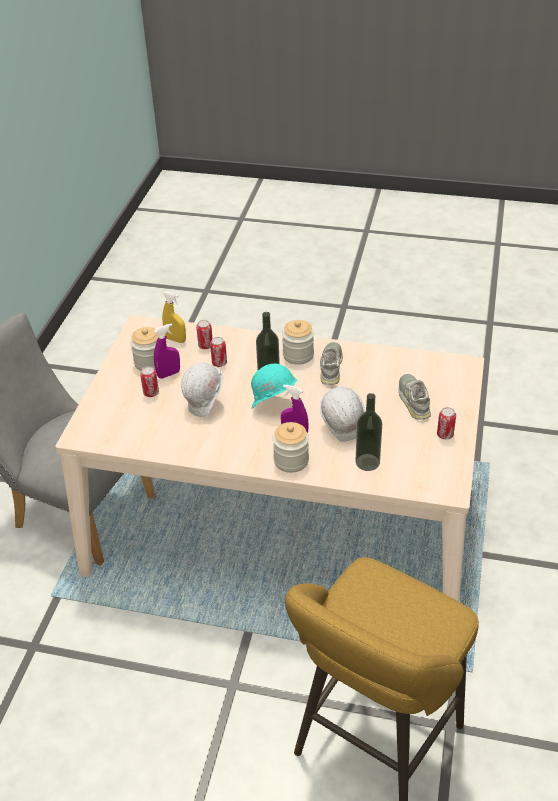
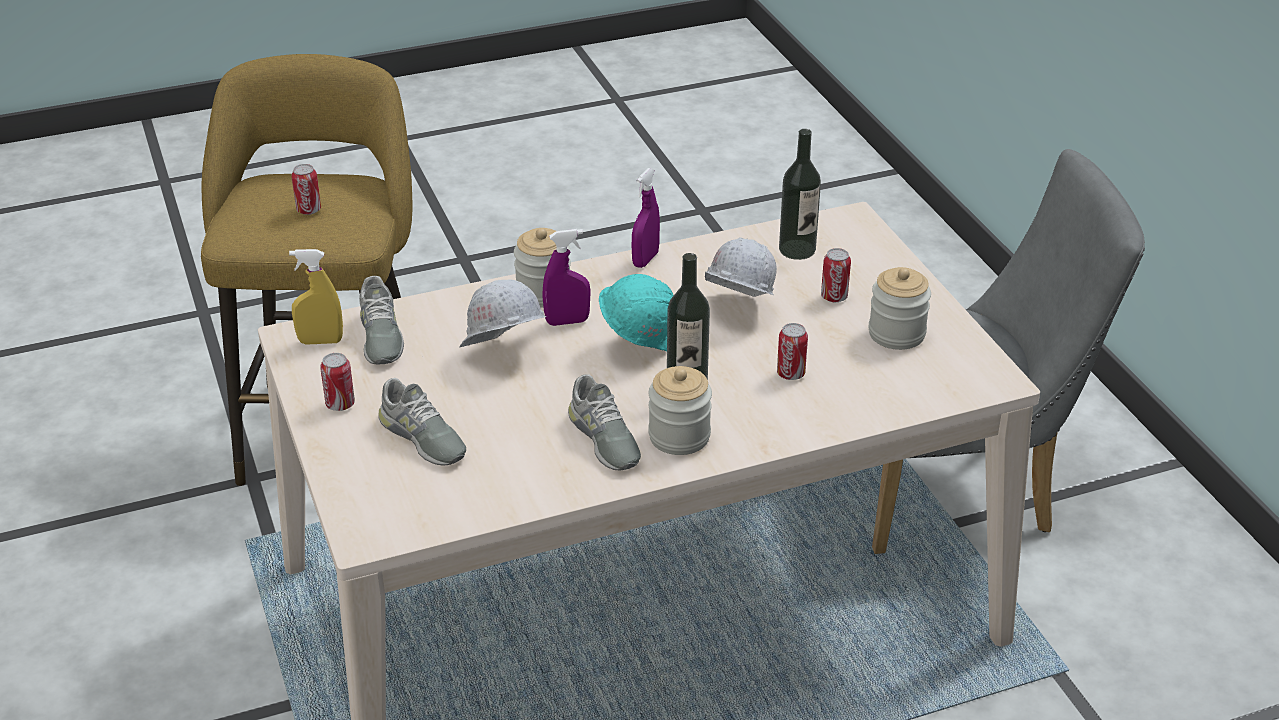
camera: 145 degrees right, 5 degrees down
(168, 374) = (845, 329): purple spray bottle -> purple spray bottle (645, 259)
(175, 339) = (907, 382): yellow spray bottle -> yellow spray bottle (320, 341)
(205, 346) = (847, 391): can -> can (309, 210)
(367, 462) = (434, 328): bottle -> bottle (797, 249)
(401, 469) = (380, 336): none -> grey shoe

